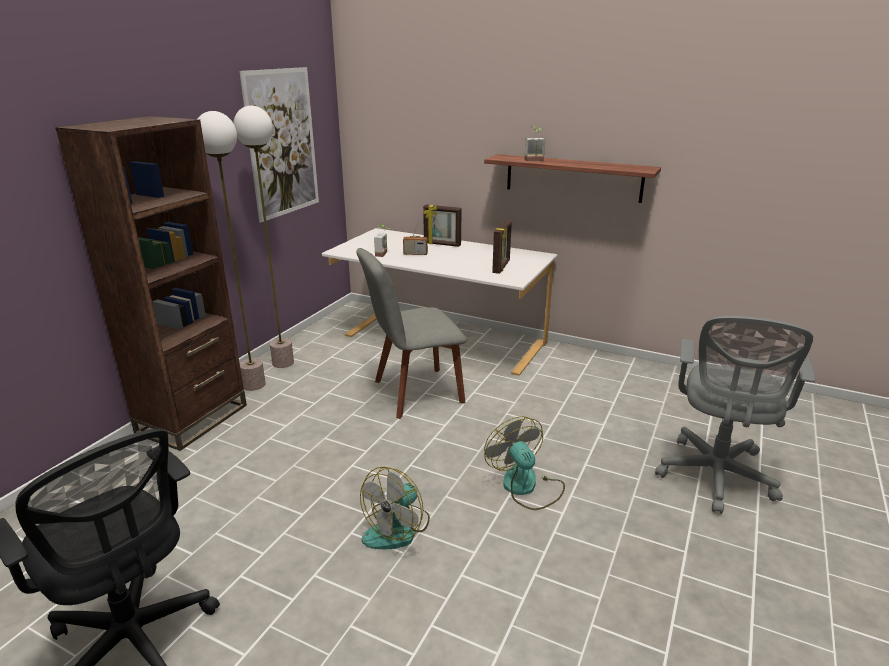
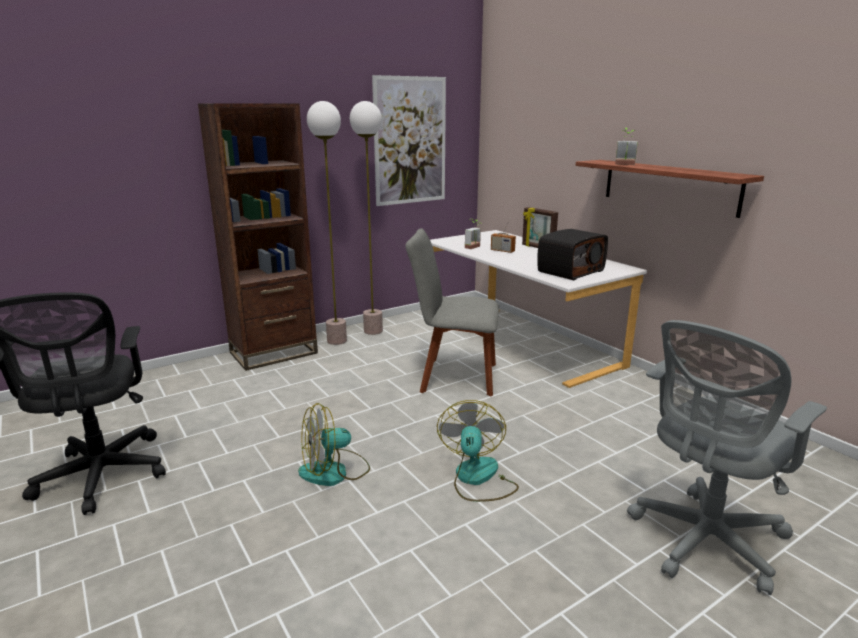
camera: 30 degrees right, 5 degrees down
(501, 267) = (570, 271): picture frame -> radio

